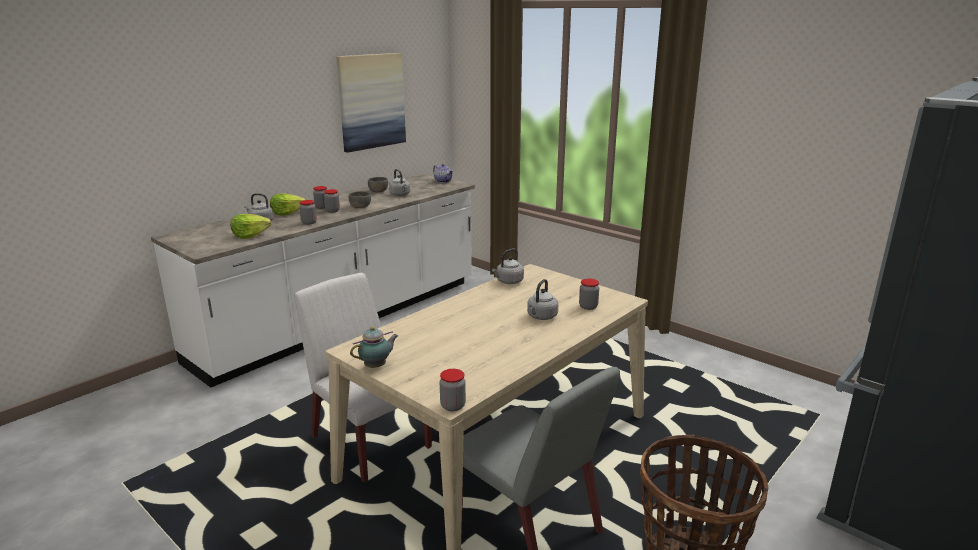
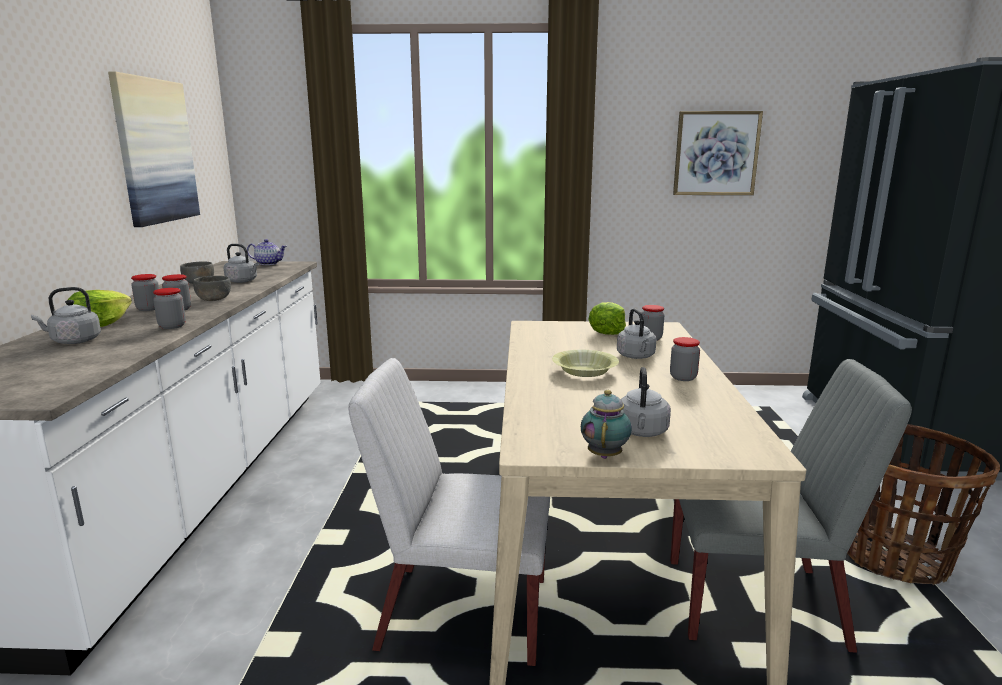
camera: 40 degrees left, 5 degrees down
(250, 235) = (96, 358): lettuce -> lettuce (607, 331)
(453, 406) = (775, 457): jar -> jar (683, 377)
(484, 316) = (585, 371): none -> yellow bowl
(508, 282) = (531, 338): grey kettle -> grey kettle (642, 432)
(824, 137) = (716, 153): none -> picture

